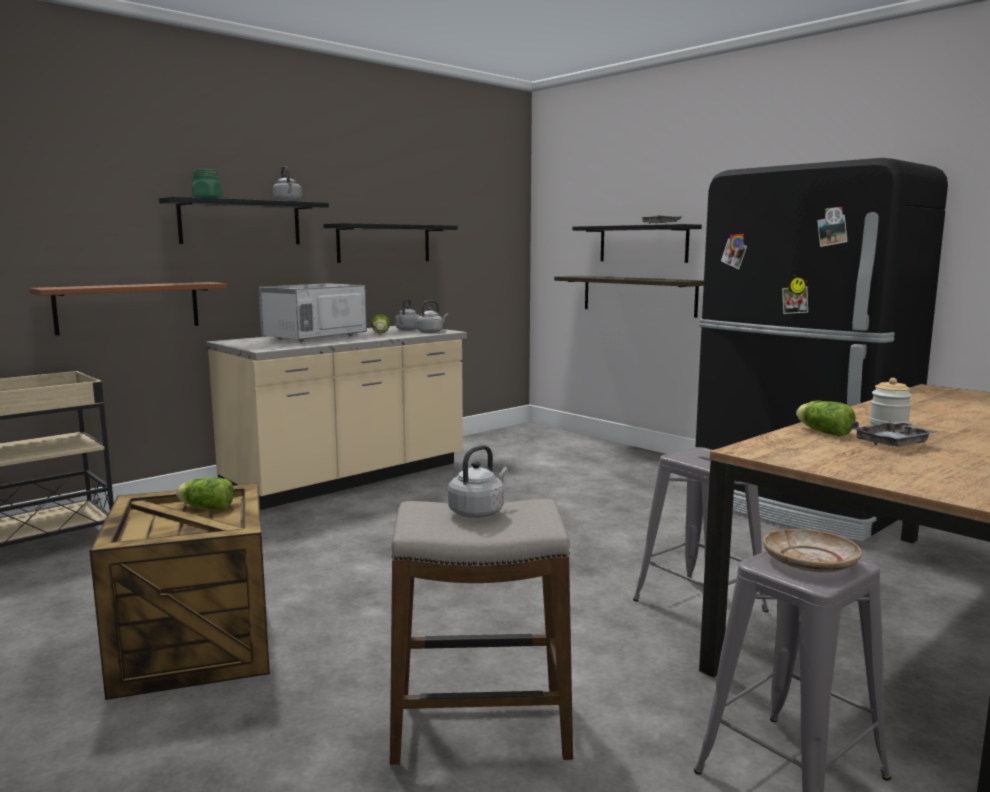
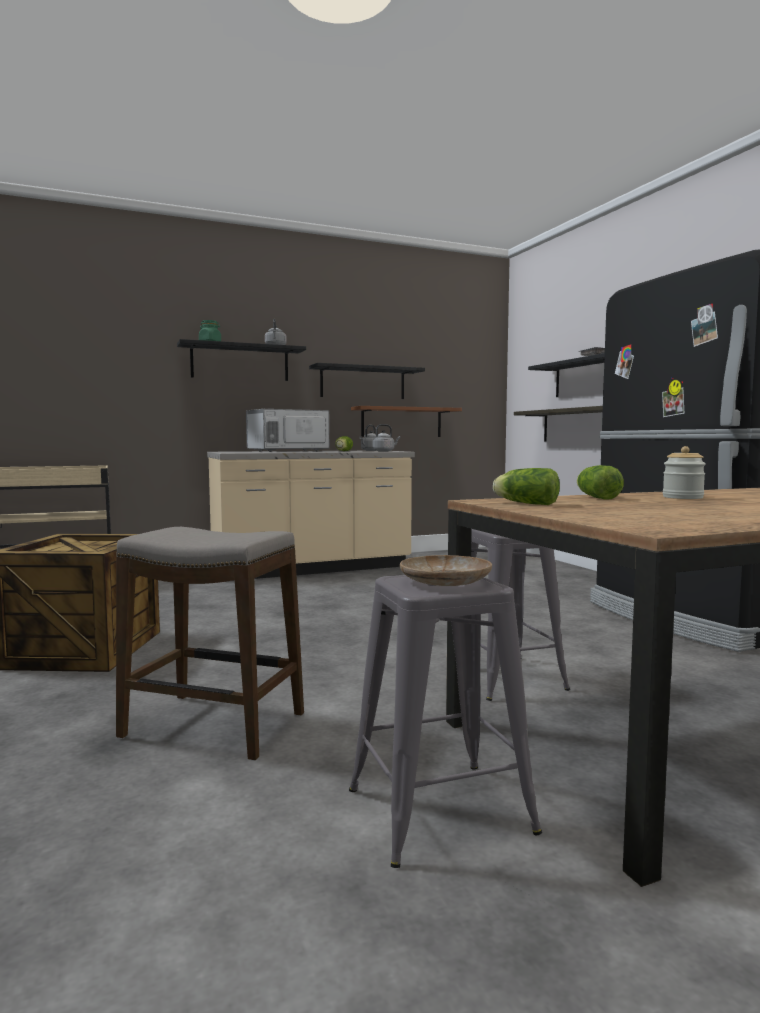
camera: 20 degrees right, 5 degrees down
(128, 307) = (150, 422): brown shelf -> brown shelf (401, 422)
(205, 507) = (103, 544): lettuce -> lettuce (524, 503)
(478, 512) = (214, 533): grey kettle -> none
(894, 443) = (652, 503): grey tray -> none

